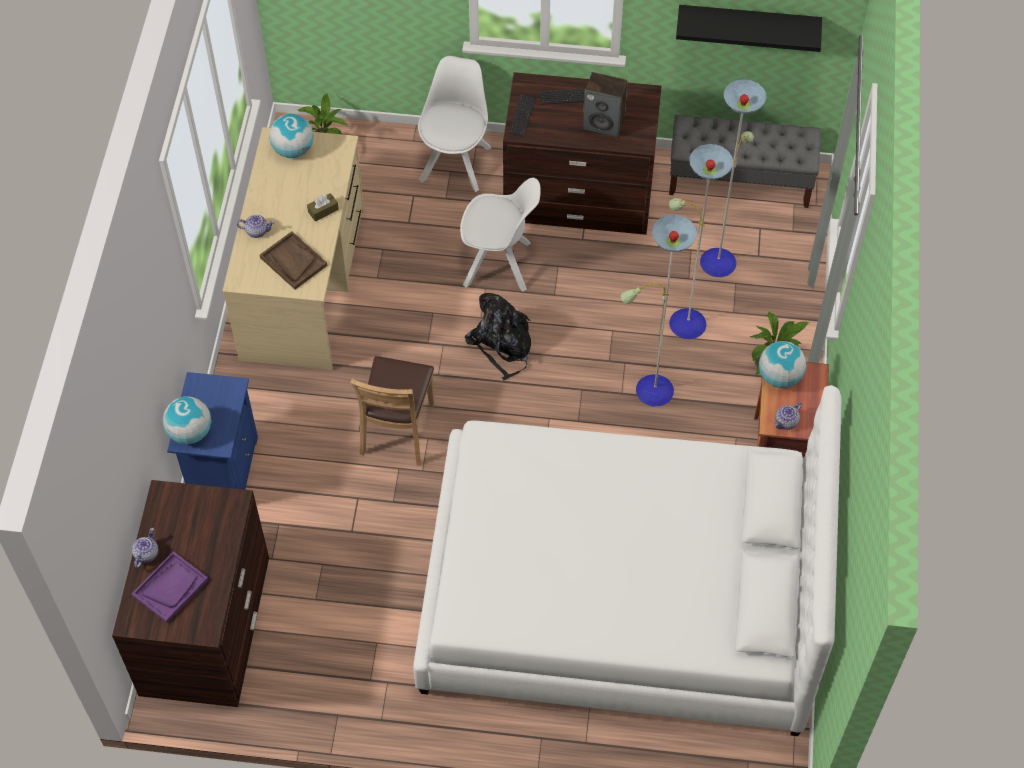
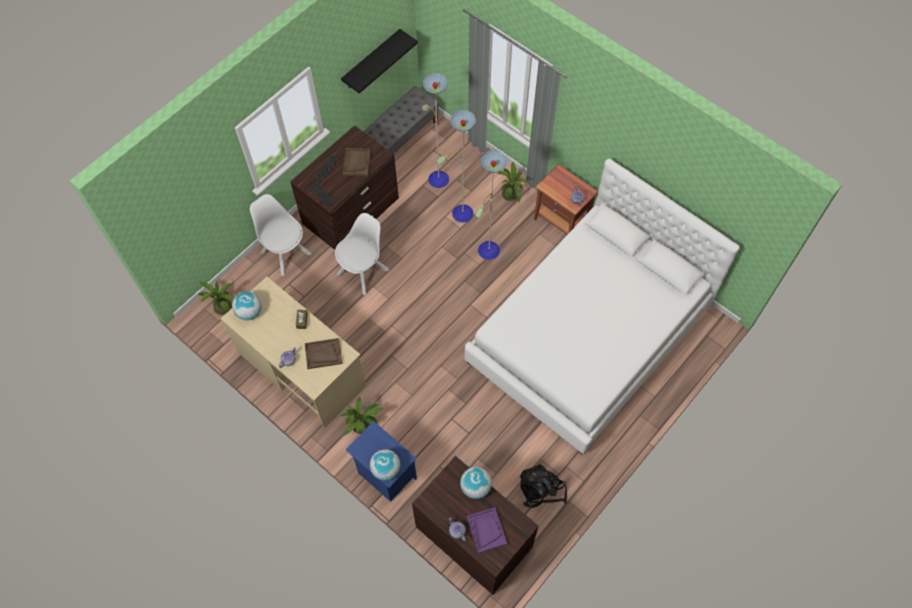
camera: 55 degrees left, 5 degrees up
(274, 401) = (363, 425): none -> potted plant
(398, 430) = (426, 376): brown chair -> none
(502, 344) = (412, 299): black backpack -> black backpack (541, 488)
(604, 123) = (357, 163): speaker -> brown tray
(779, 377) = (551, 187): globe -> globe (475, 487)

